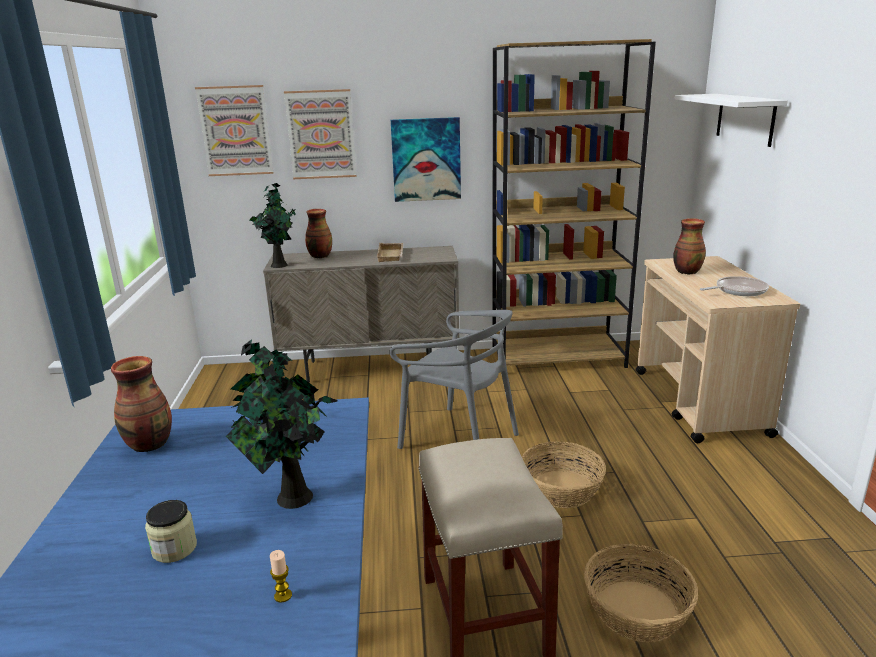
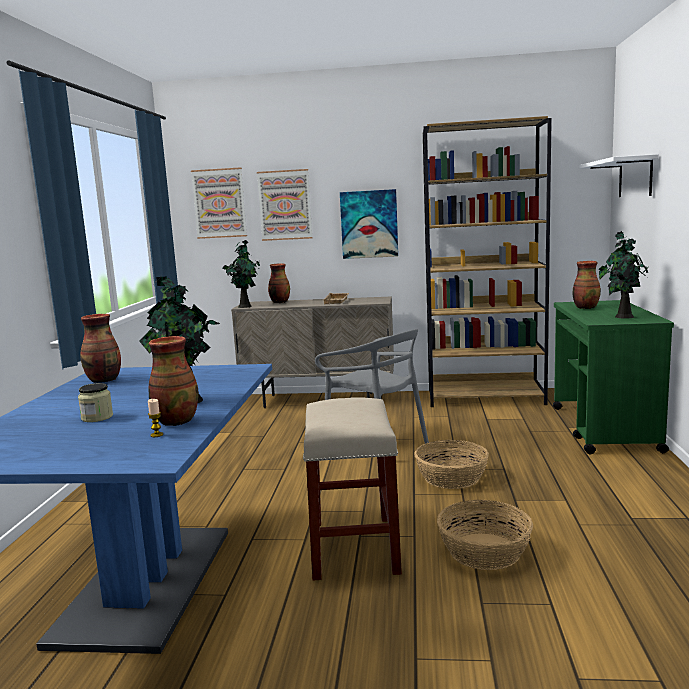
camera: 10 degrees right, 10 degrees down
(296, 554) = (176, 421): none -> vase
(699, 403) = (604, 429): beige cart -> green cart
(738, 291) = (622, 316): frying pan -> potted plant

